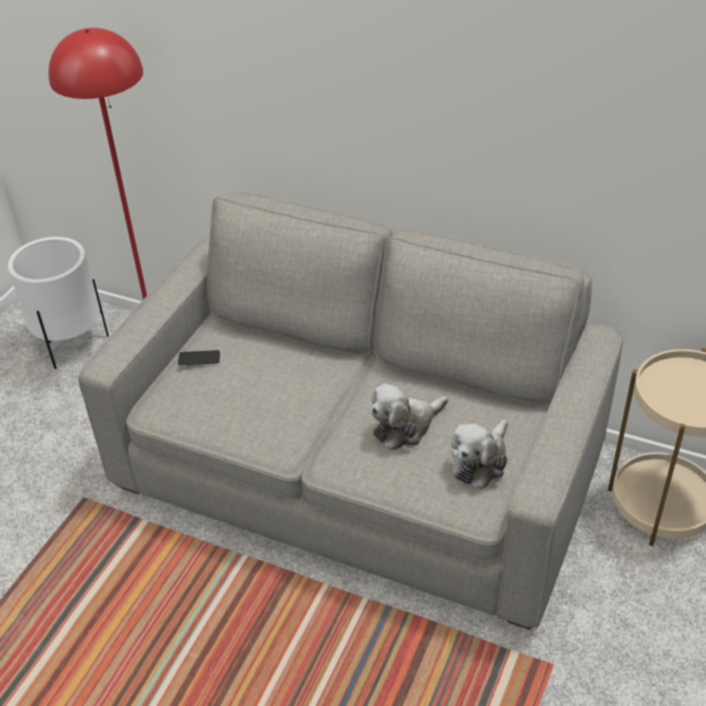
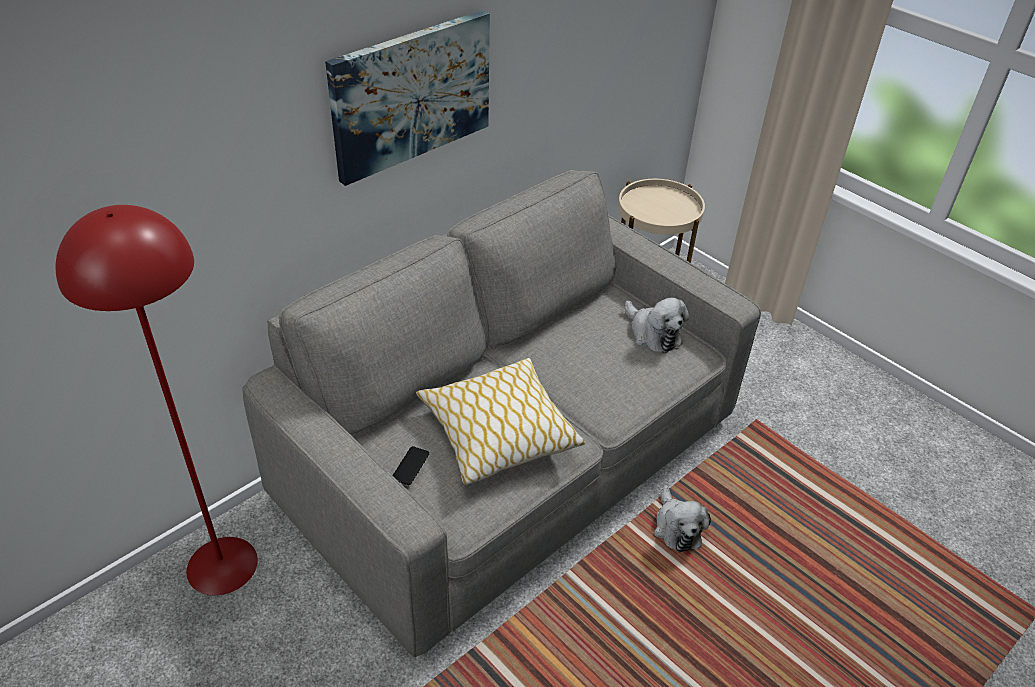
camera: 70 degrees left, 0 degrees up
(71, 344) = (131, 652): white planter -> none
(264, 394) = (498, 432): none -> pillow
(397, 83) = (411, 95): none -> picture
(405, 427) = (596, 358): plush toy -> plush toy (676, 528)

